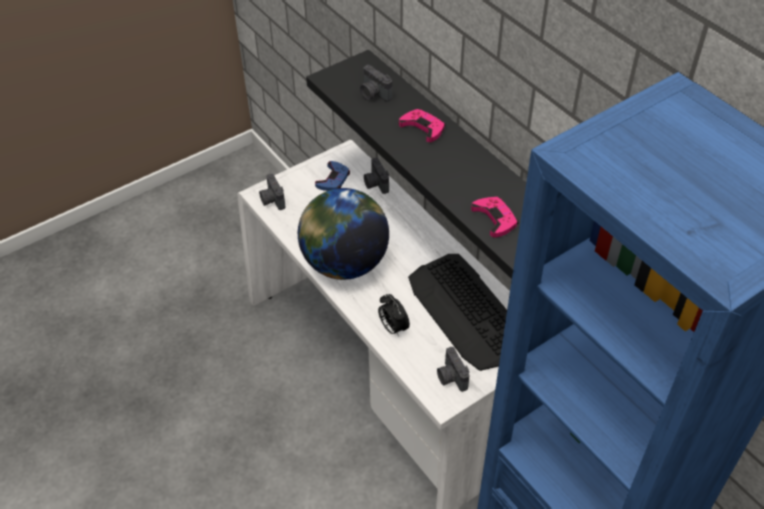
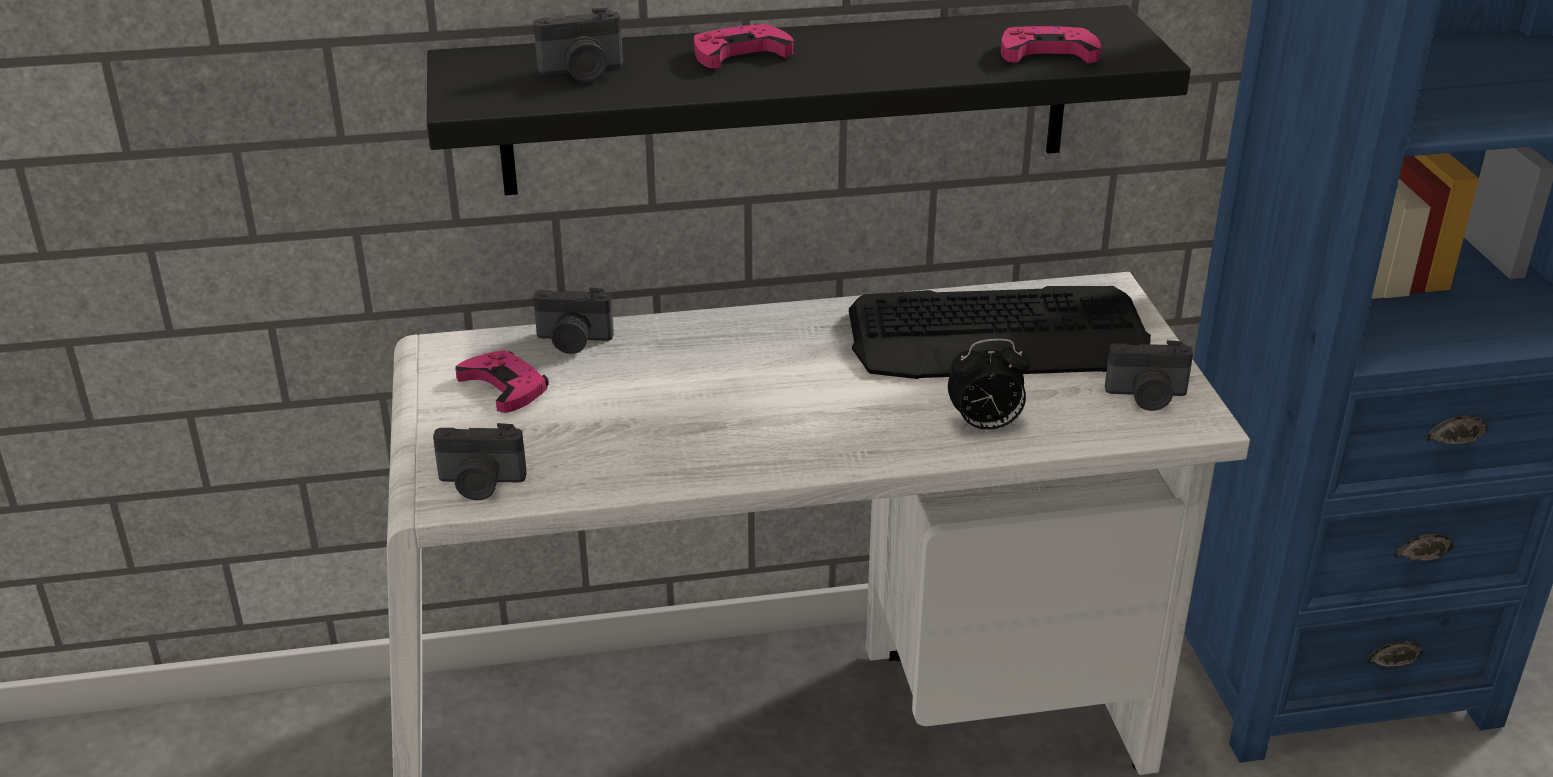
camera: 65 degrees left, 15 degrees down
(333, 179) = (504, 387): blue game controller -> pink game controller
(344, 263) = (765, 437): globe -> none

